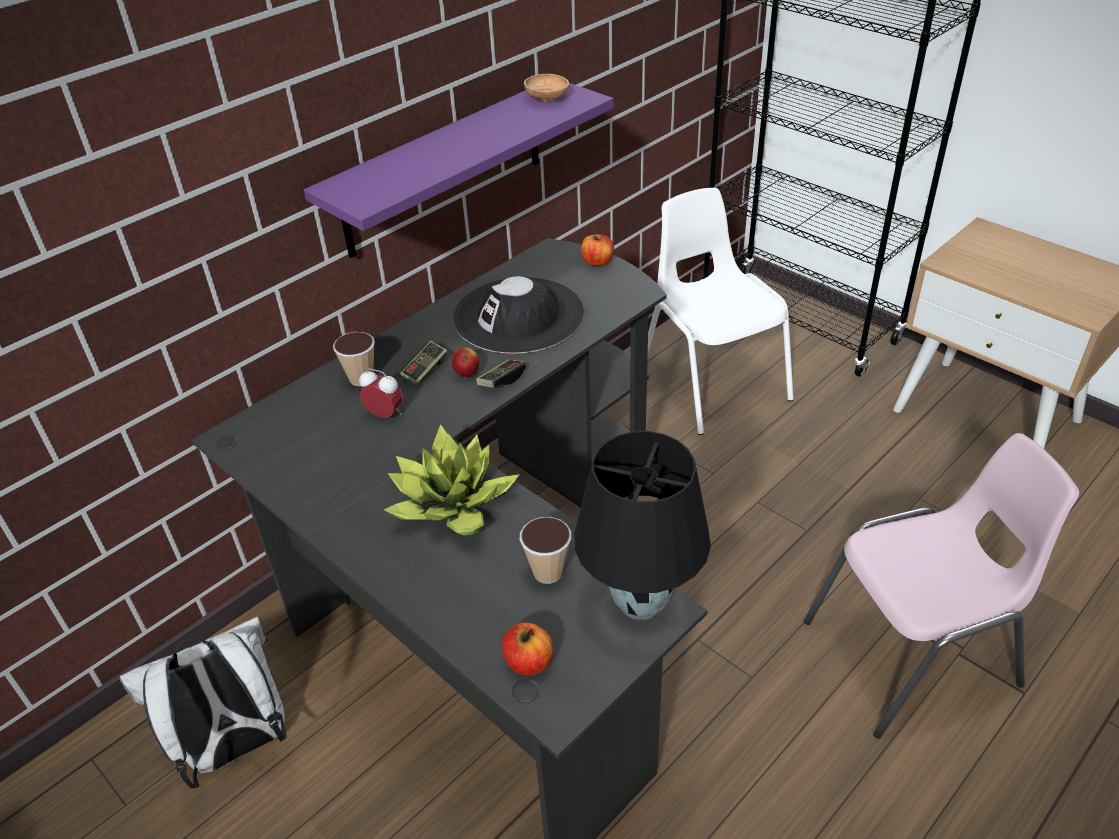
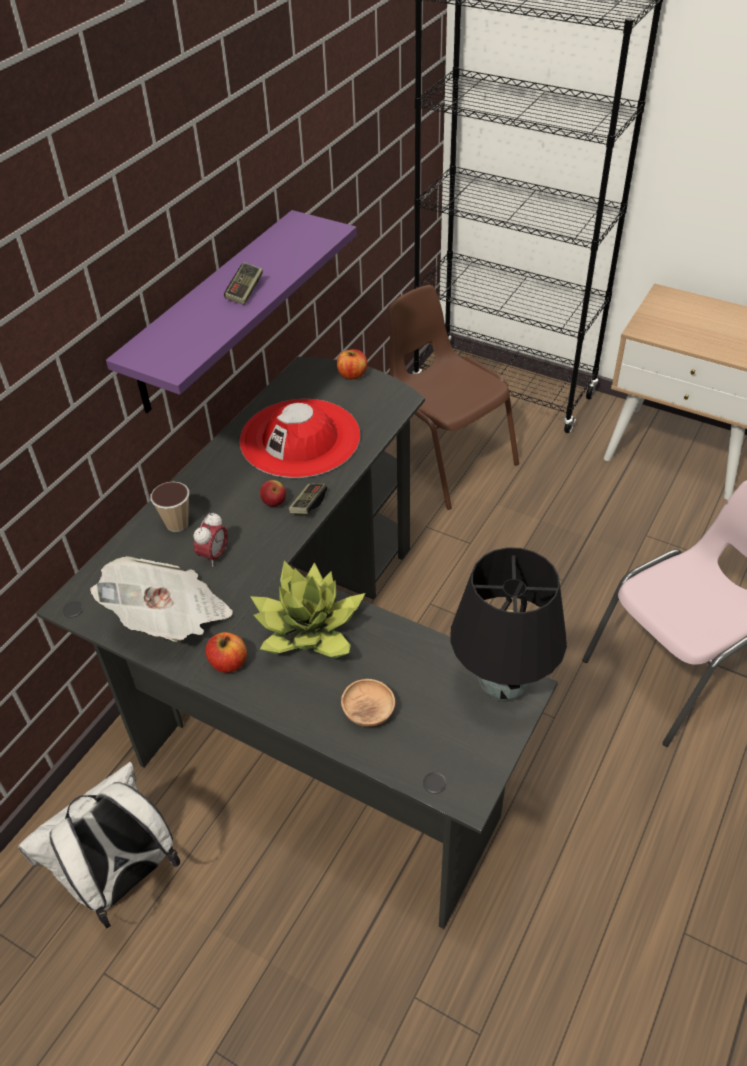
camera: 15 degrees left, 5 degrees up
(316, 468) = (170, 619): none -> newspaper
(385, 415) = (214, 556): alarm clock -> alarm clock turned 105 degrees clockwise
(425, 371) = (234, 506): game controller -> game controller (245, 291)
(519, 315) = (300, 438): black hat -> red hat
(528, 662) = (428, 757): apple -> apple (228, 663)
(547, 98) = (295, 233): brown bowl -> brown bowl (368, 711)
(548, 572) = (415, 675): cup -> none
(712, 381) = (444, 457): white chair -> brown chair

